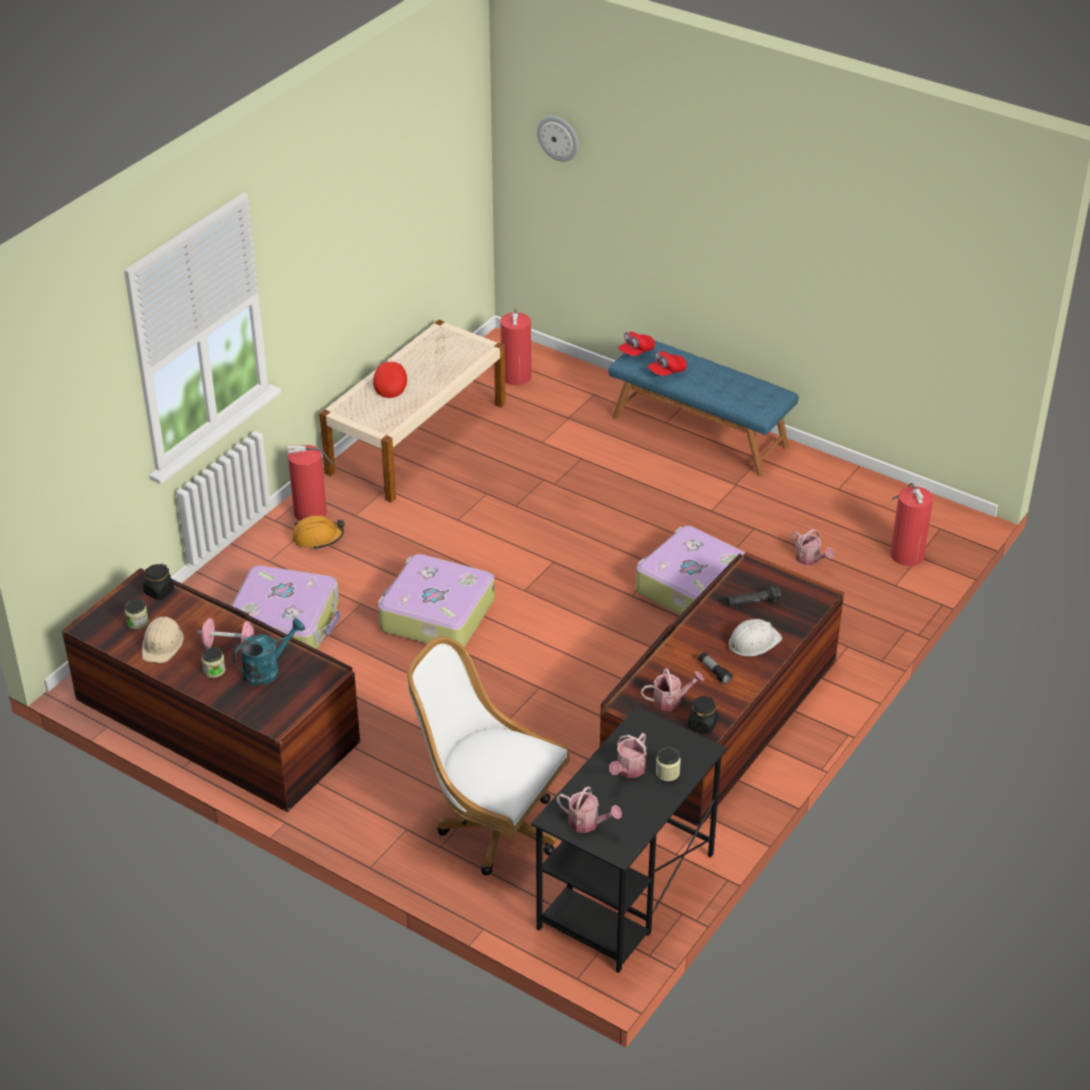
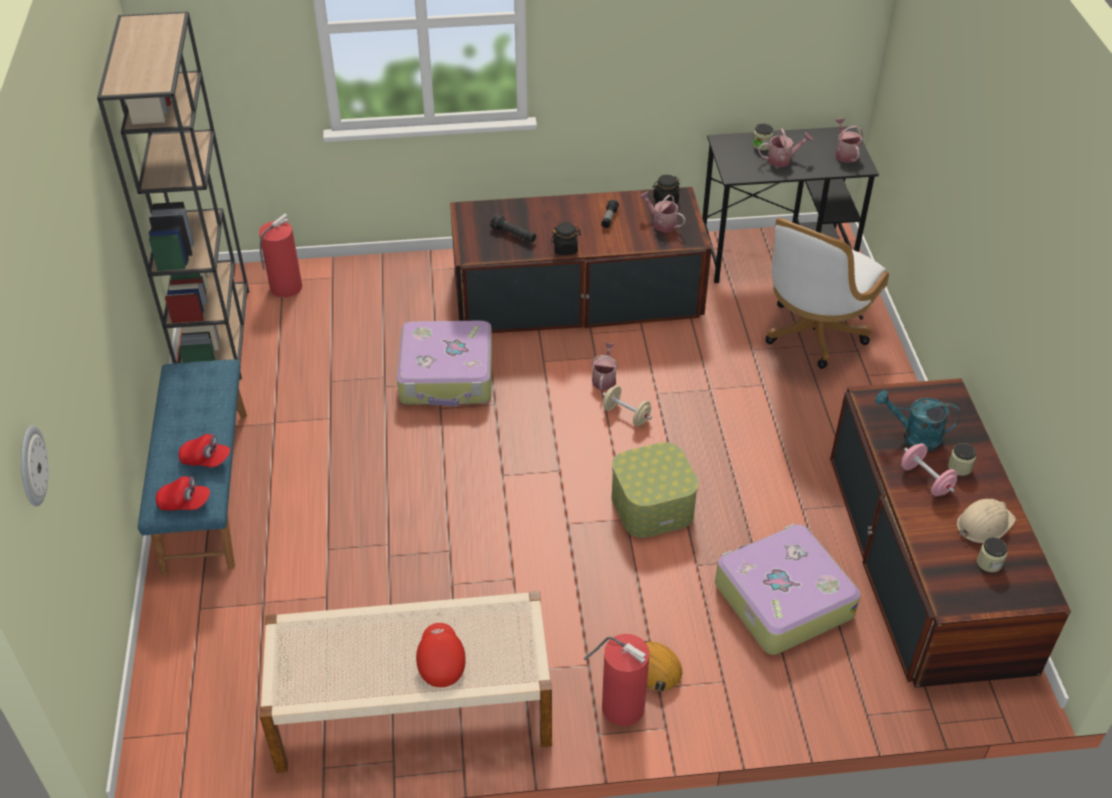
camera: 130 degrees left, 5 degrees up
(159, 592) = (941, 580): black jar -> black jar (566, 249)
(390, 385) = (440, 661): red cap -> red cap turned 120 degrees clockwise
(436, 615) = (652, 505): suitcase -> storage box
(490, 826) = (810, 339): white office chair -> white office chair turned 45 degrees clockwise
(516, 375) = (213, 702): fire extinguisher -> none
(537, 656) = (626, 415): none -> beige dumbbell
(753, 642) = (556, 216): white hard hat -> none
(810, 559) = (343, 331): watering can -> watering can (604, 379)
(876, 495) = (214, 335): none -> bookcase

